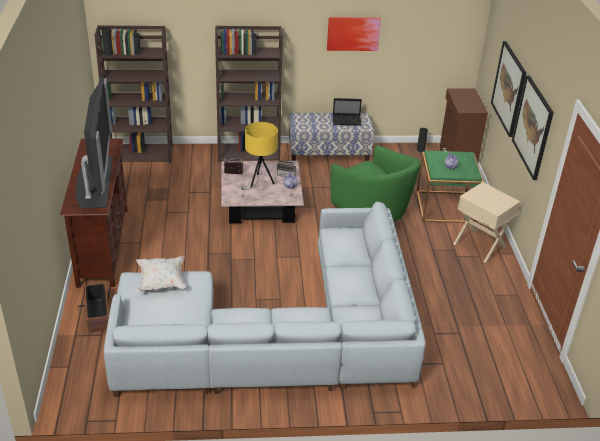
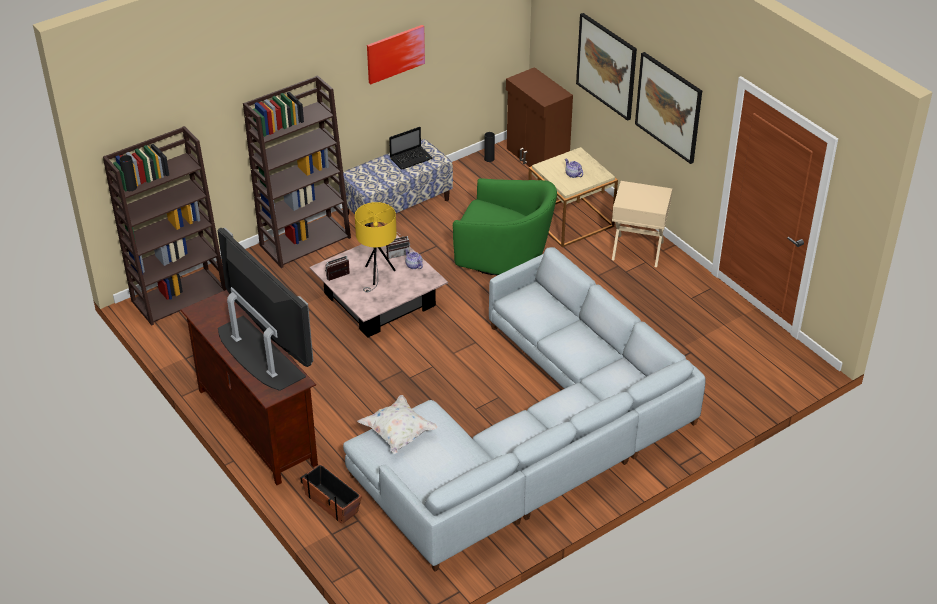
camera: 30 degrees left, 5 degrees up
(445, 207) = (570, 220): green side table -> beige side table

